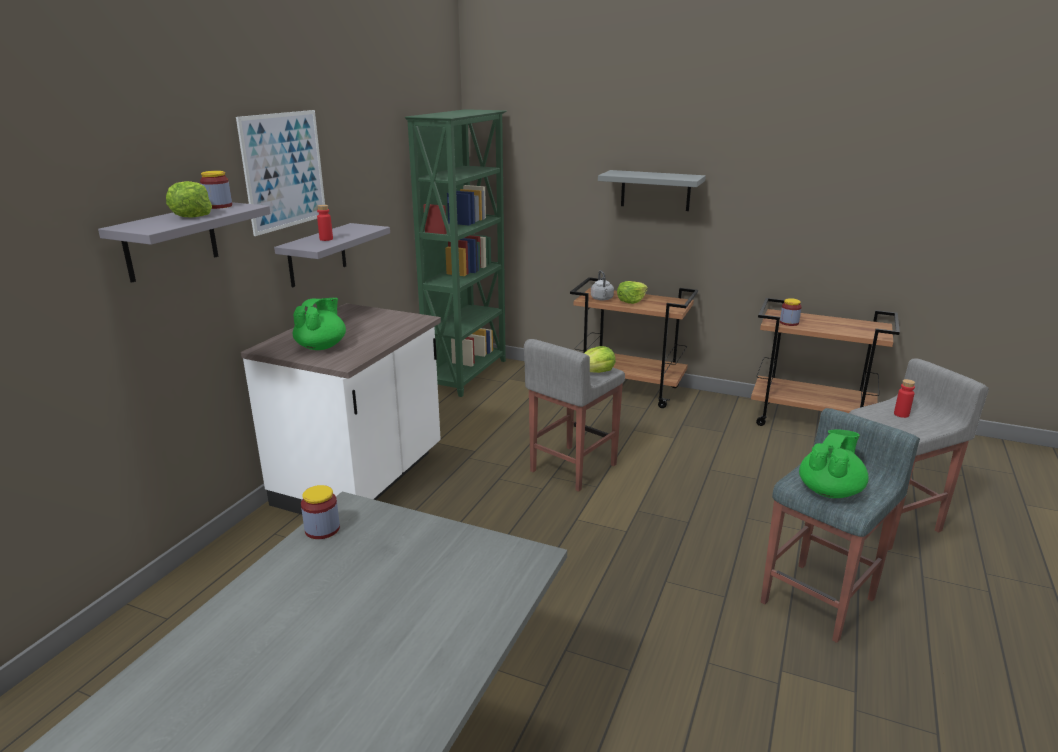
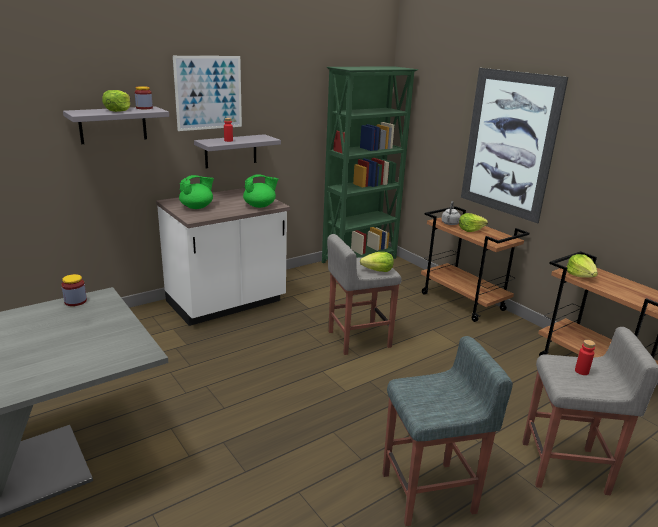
camera: 30 degrees right, 0 degrees up
(655, 190) = (509, 144): grey shelf -> picture
(789, 323) = (580, 275): jar -> lettuce
(830, 491) = (422, 399): green teapot -> green teapot (260, 206)

